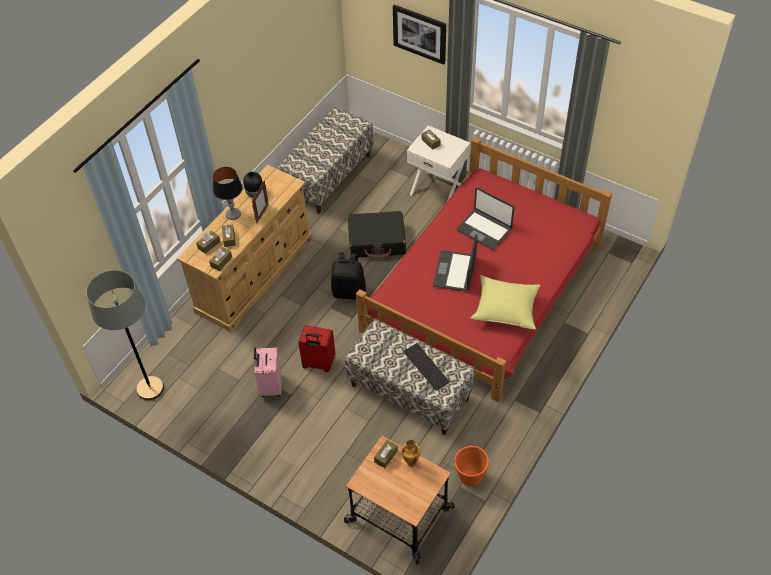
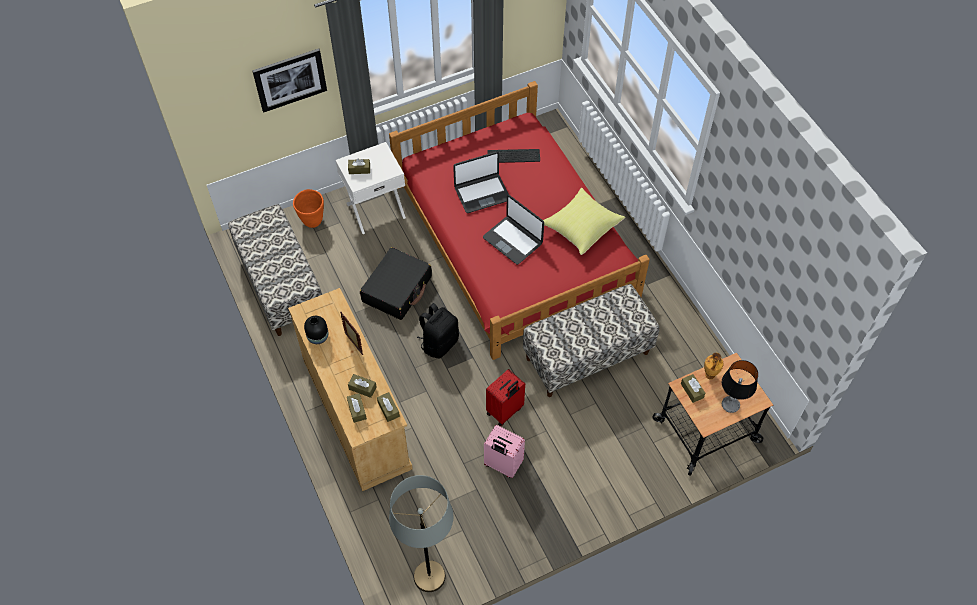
camera: 60 degrees left, 5 degrees up
(233, 214) = (332, 370): table lamp -> table lamp (730, 405)
(427, 366) = (605, 315): keyboard -> keyboard (514, 155)
(470, 477) = (701, 358): orange planter -> orange planter (312, 221)

